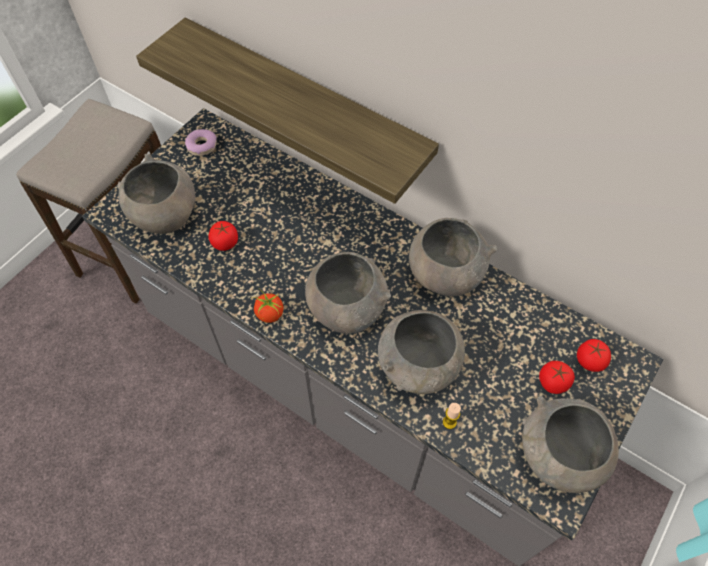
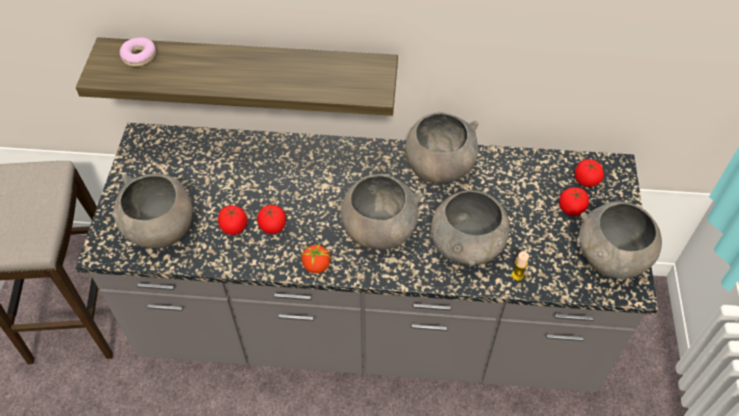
camera: 30 degrees left, 5 degrees down
(202, 146) = (151, 155): donut -> donut (139, 56)
(257, 258) = (272, 226): none -> tomato

